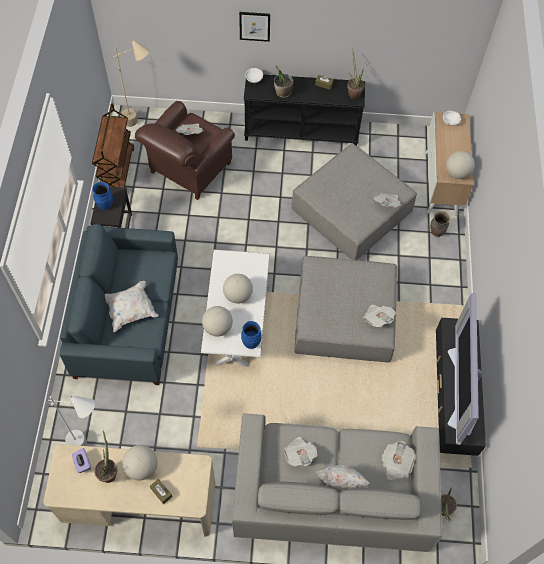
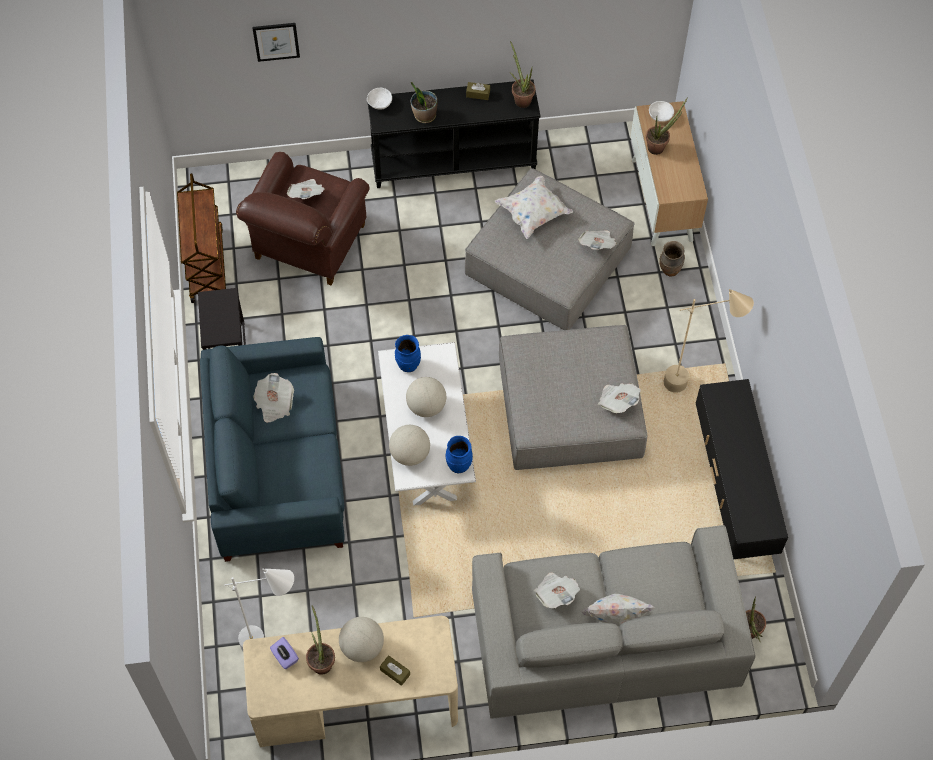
camera: 10 degrees left, 0 degrees up
(105, 205) = (214, 317): blue vase -> blue vase (408, 364)
(130, 310) = (288, 453): white pillow -> white pillow (533, 214)
(141, 124) = (223, 191): beige floor lamp -> beige floor lamp (695, 386)
(254, 26) = (373, 34): picture -> picture (276, 41)
(396, 464) = (680, 582): newspaper -> newspaper (274, 404)
(445, 142) = (659, 146): none -> potted plant
(457, 173) = (683, 187): globe -> none
(462, 389) = (745, 471): television -> none

